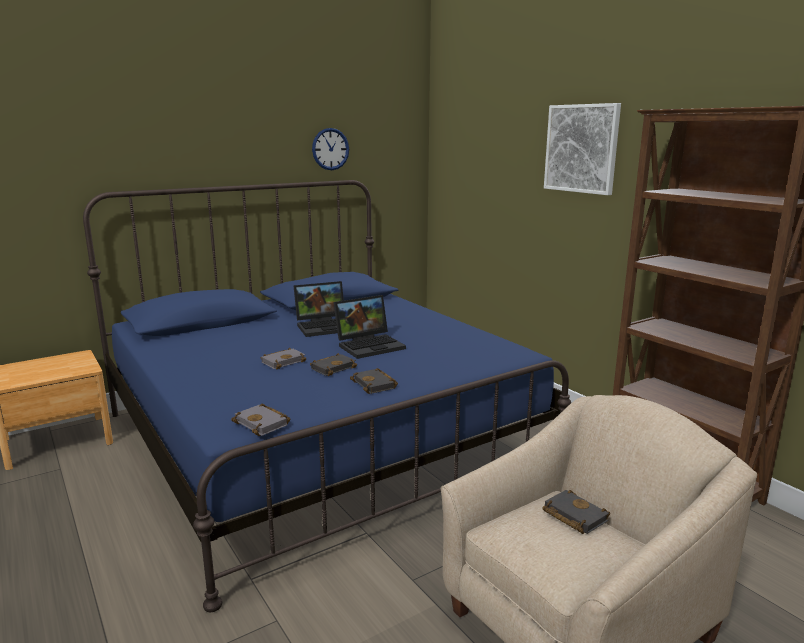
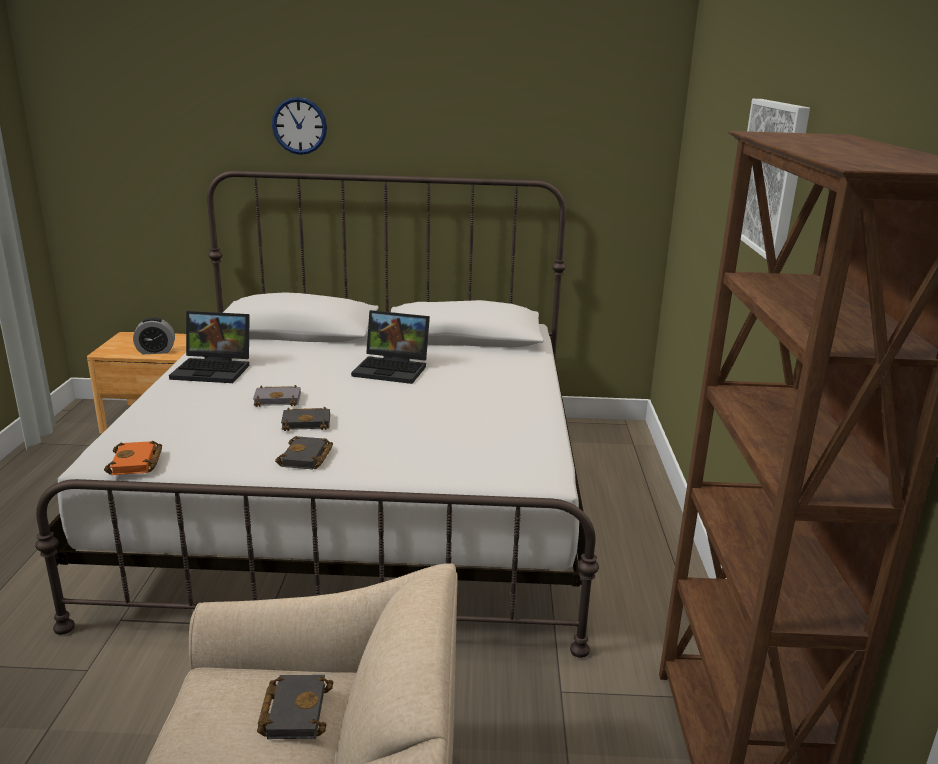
camera: 35 degrees right, 5 degrees up
(59, 372) = (156, 351): none -> alarm clock
(263, 423) = (137, 463): grey book -> orange book
(319, 438) = (362, 501): blue bed -> white bed
(330, 149) = (515, 136): wall clock -> wall clock (299, 126)
(370, 345) = (393, 407): laptop -> laptop (215, 369)

